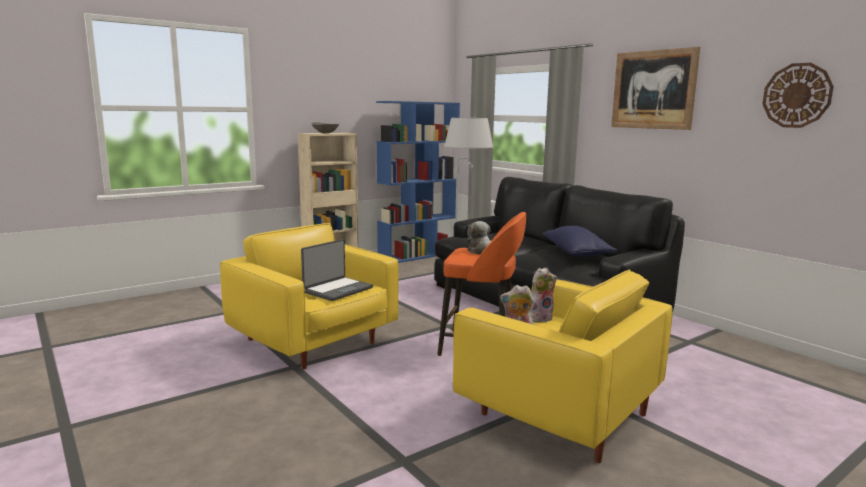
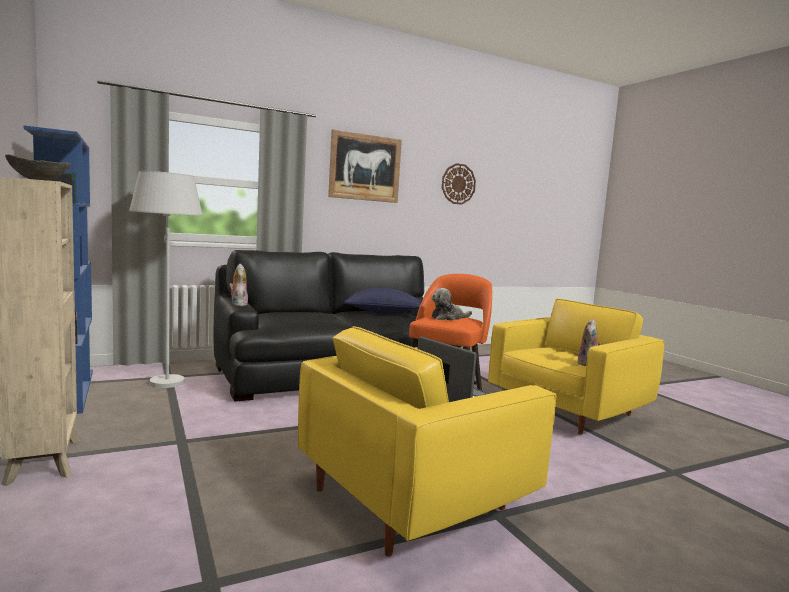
camera: 80 degrees left, 5 degrees down
(539, 318) = (533, 352): plush toy -> plush toy (238, 304)

